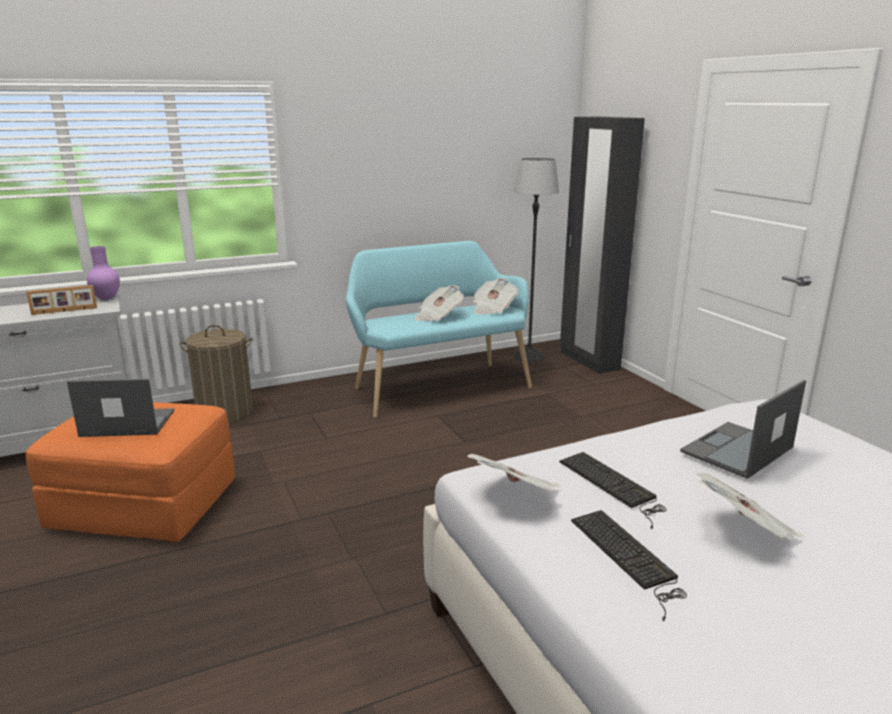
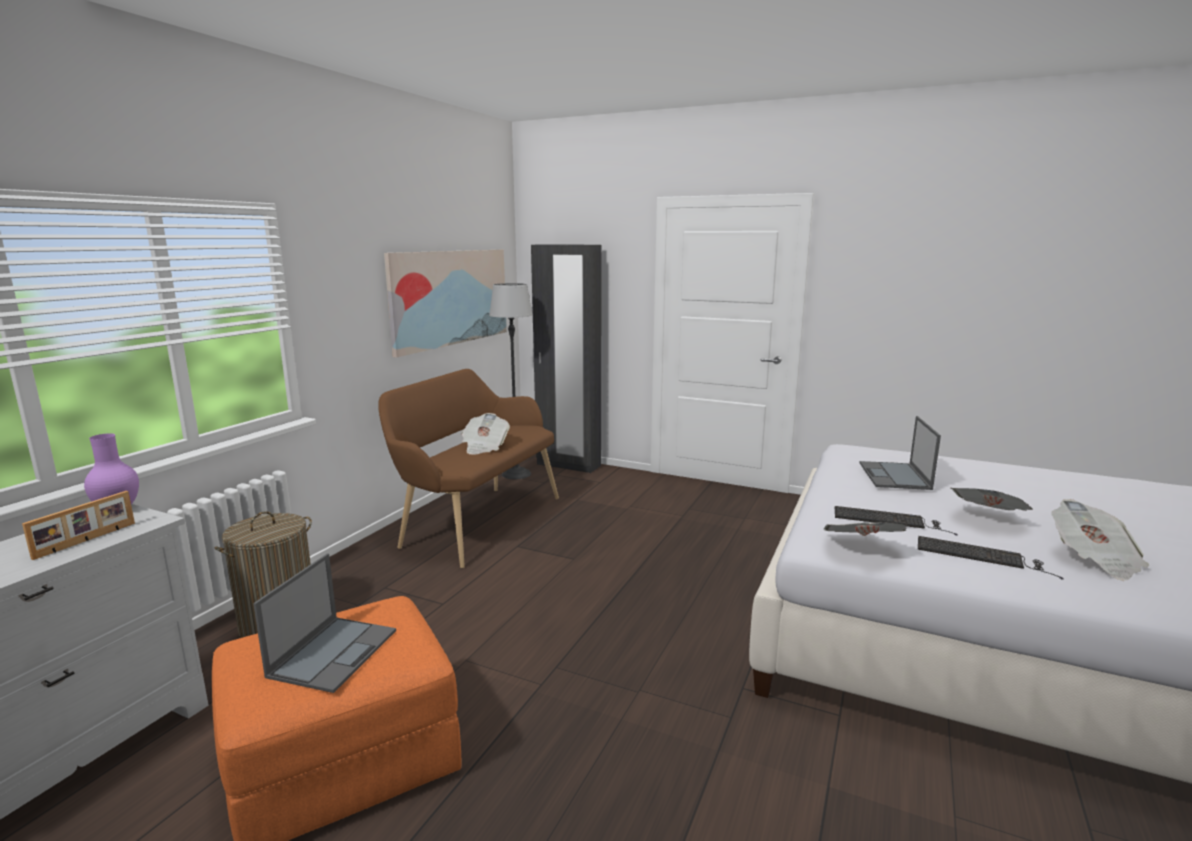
camera: 40 degrees left, 5 degrees down
(126, 423) = (334, 652): laptop -> laptop turned 150 degrees clockwise
(437, 386) = (476, 521): turquoise bench -> brown bench
(474, 169) = (451, 297): none -> picture
(492, 309) = (518, 430): newspaper -> newspaper (1094, 560)

